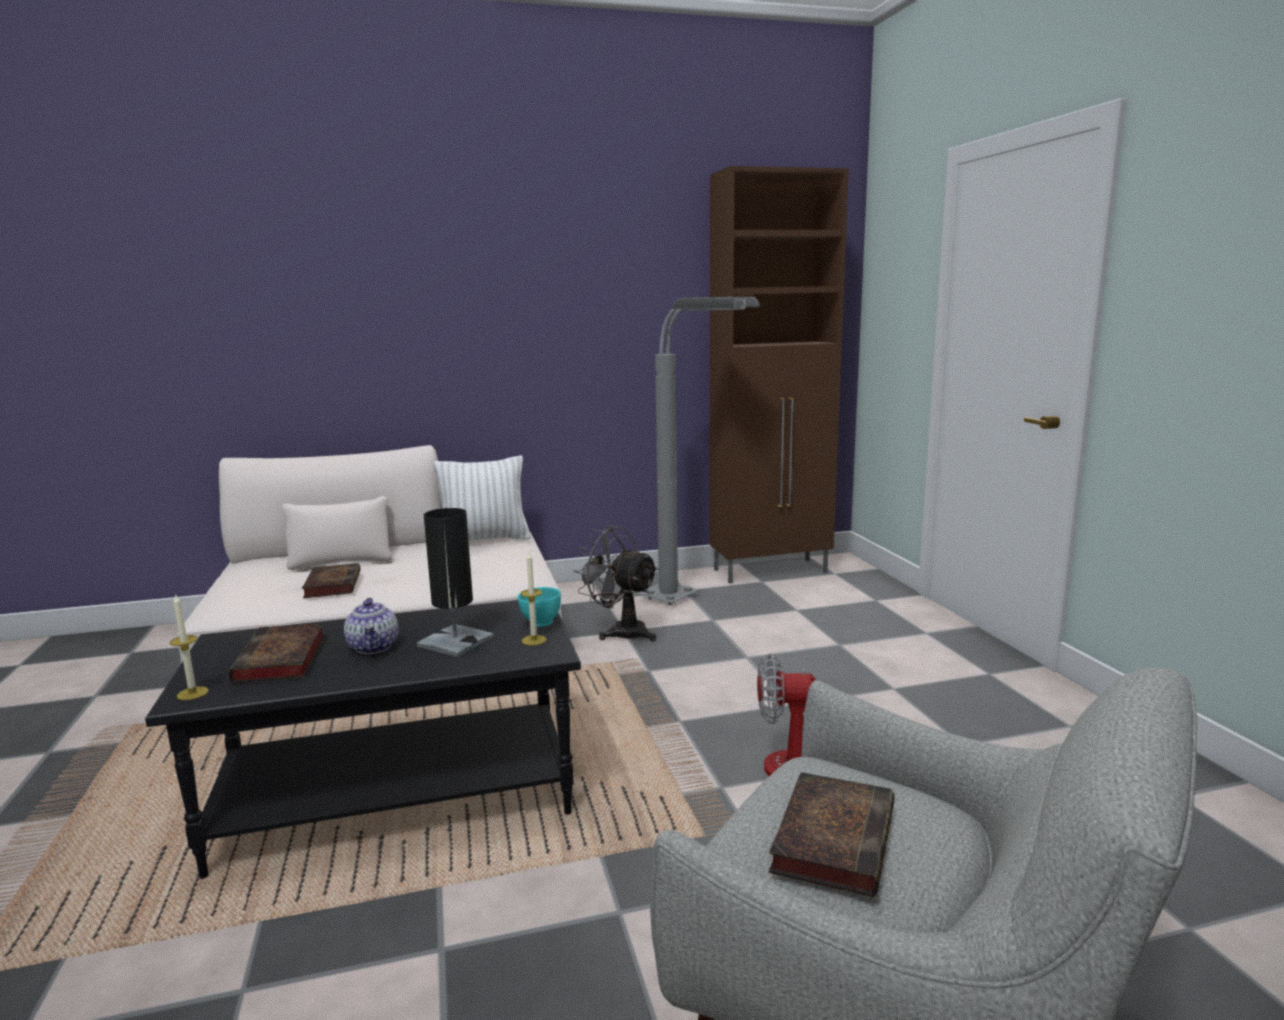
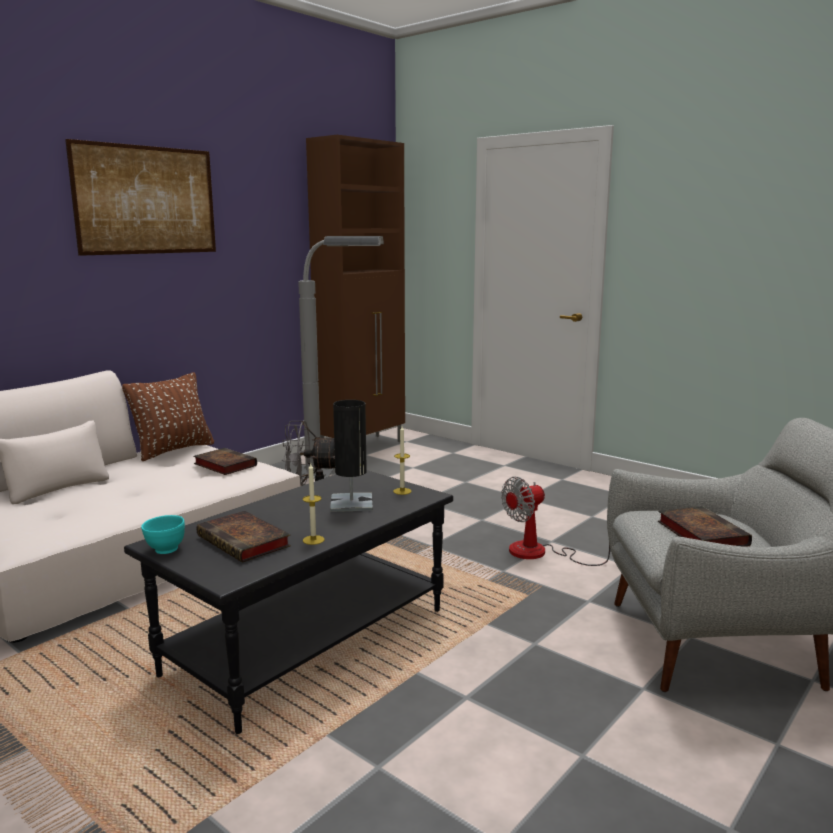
camera: 35 degrees left, 0 degrees up
(192, 693) = (223, 575): candle -> candle (313, 540)
(332, 585) = (100, 504): book -> book (223, 465)
(374, 647) = (300, 519): teapot -> none
(485, 539) = (173, 450): white pillow -> brown pillow
(490, 261) = (146, 200): none -> picture
(540, 623) = (385, 482): turquoise bowl -> turquoise bowl (165, 550)

